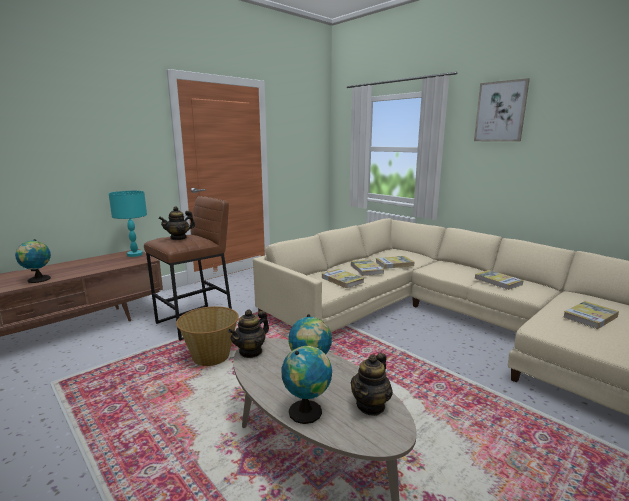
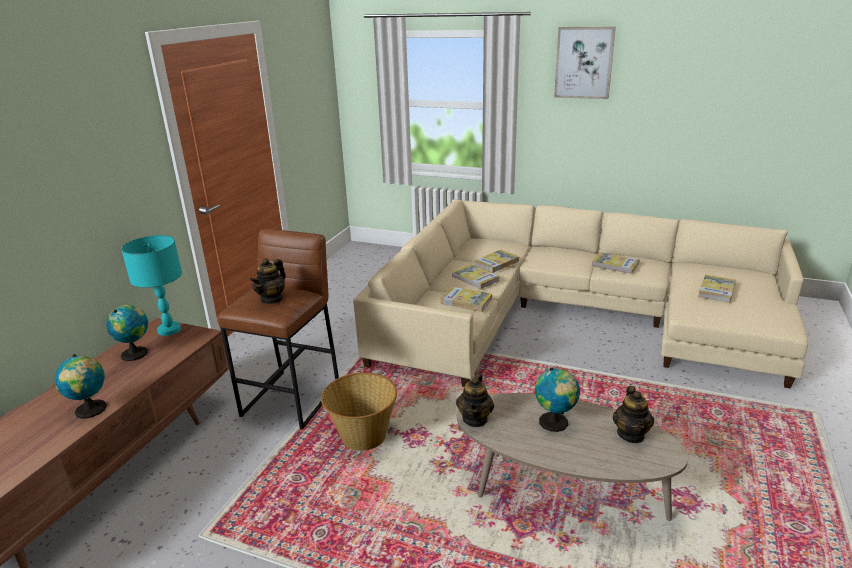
camera: 25 degrees left, 10 degrees up
(307, 411) = (589, 458): globe -> globe (136, 353)

